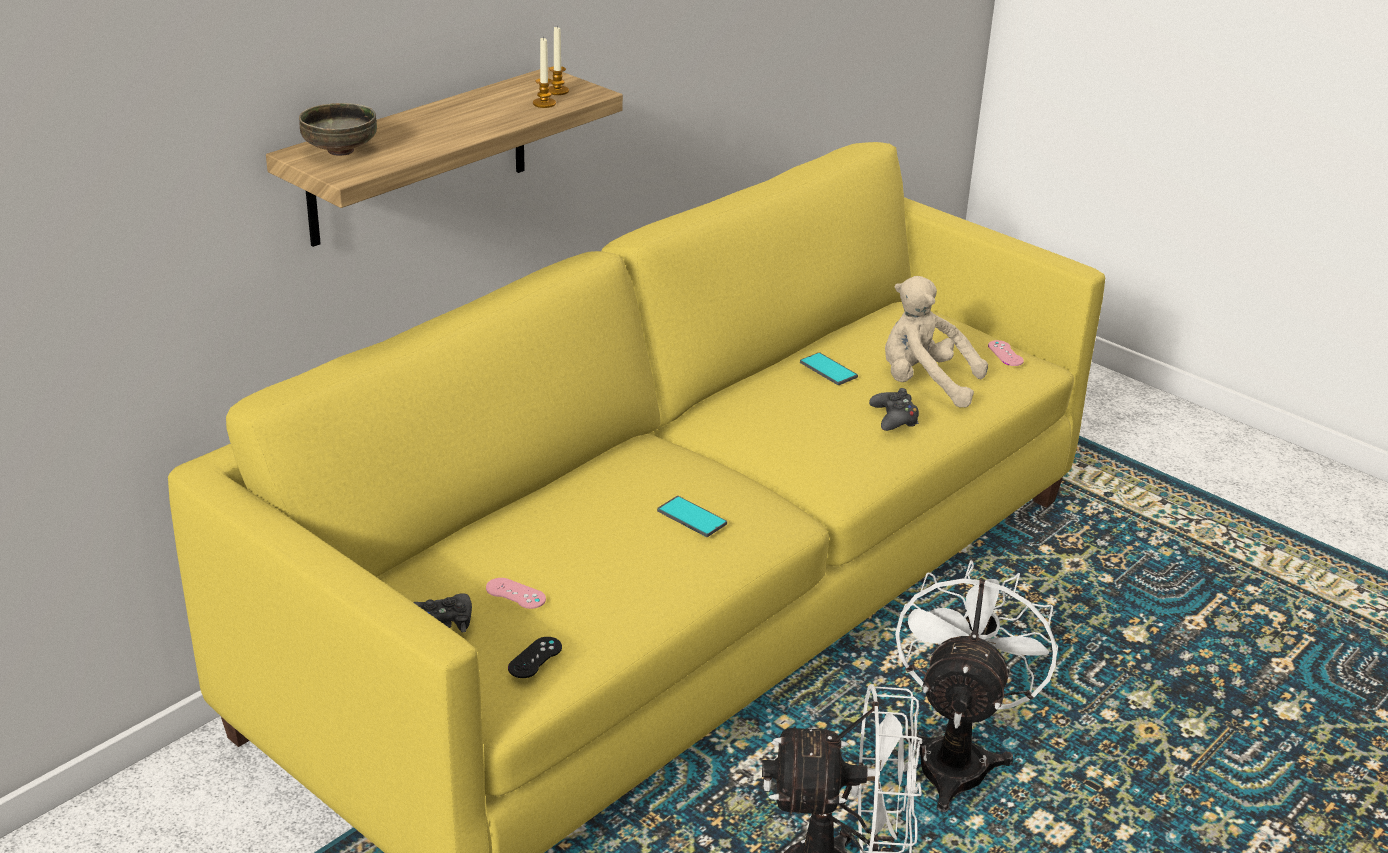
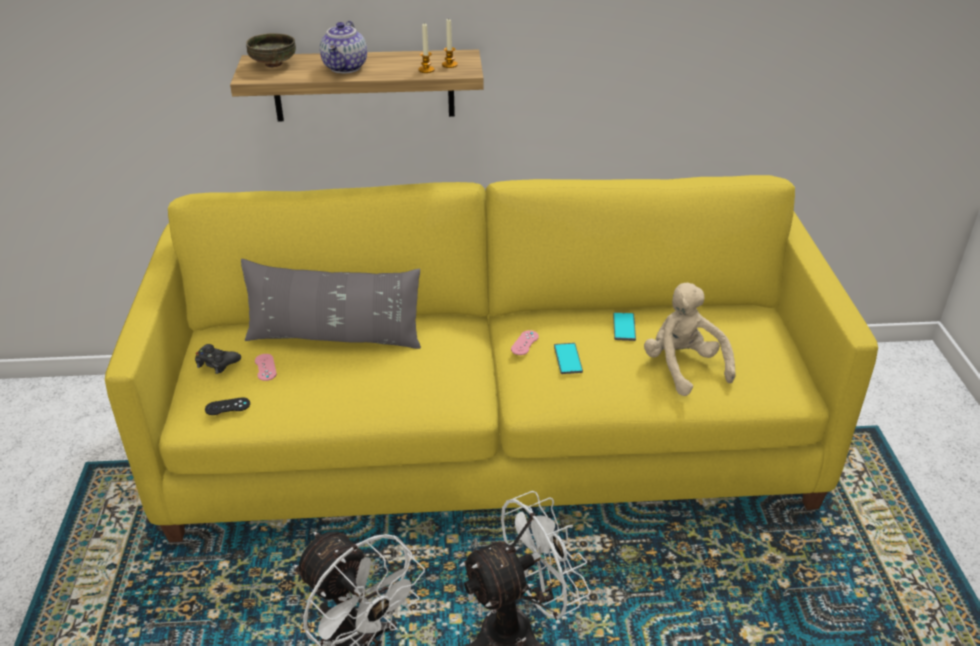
camera: 45 degrees right, 5 degrees up
(444, 128) = (346, 68): none -> teapot
(544, 524) = (334, 337): none -> grey pillow
(691, 517) = (403, 374): phone -> phone (567, 359)
(894, 418) = (615, 378): black game controller -> none
(1005, 353) = (780, 375): pink game controller -> pink game controller (525, 343)

